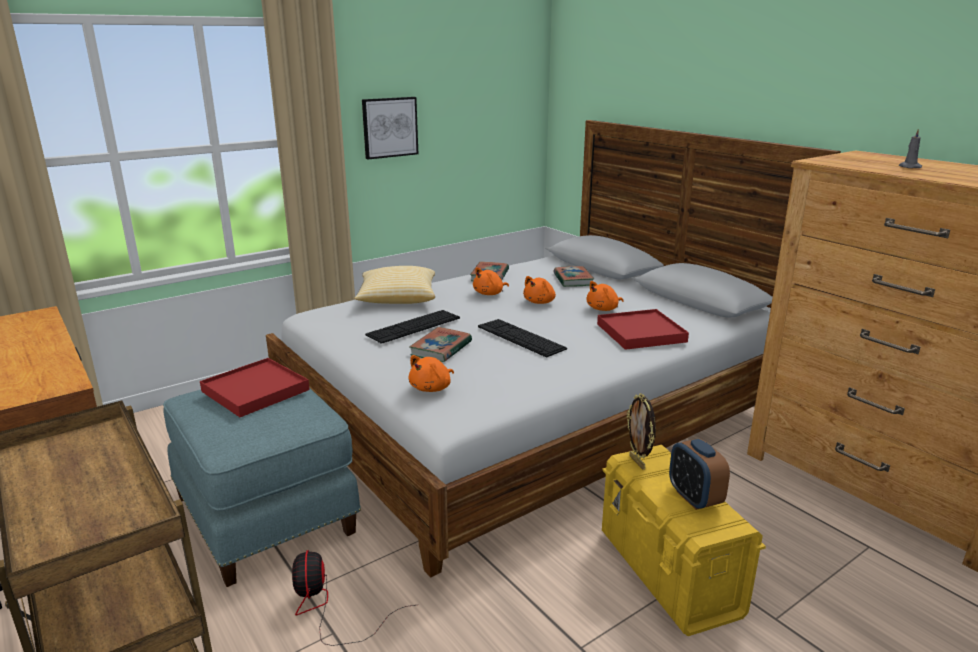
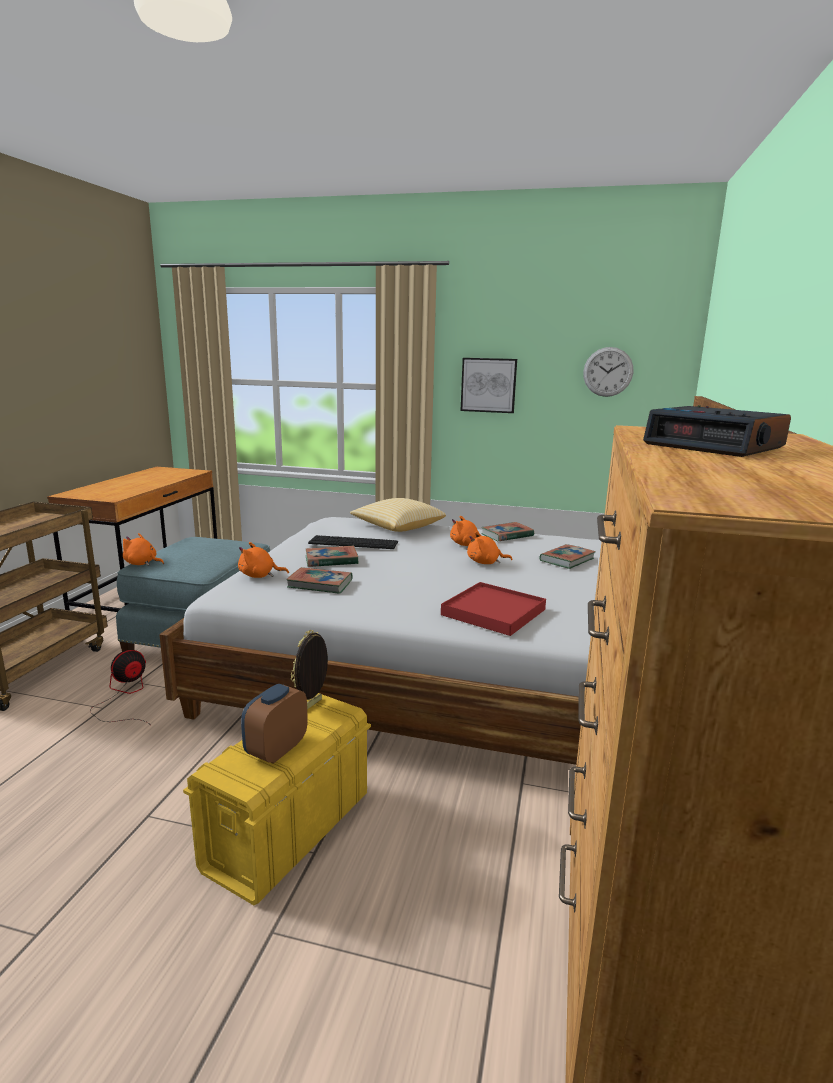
camera: 50 degrees right, 5 degrees down
(255, 391) = (215, 545): red tray -> none
(488, 103) = (608, 372): none -> wall clock
(496, 370) = (320, 584): none -> book
(520, 337) = (394, 575): keyboard -> none
(603, 309) = (522, 586): orange plush toy -> orange plush toy (142, 563)
(909, 167) = (715, 446): grey candle -> alarm clock

